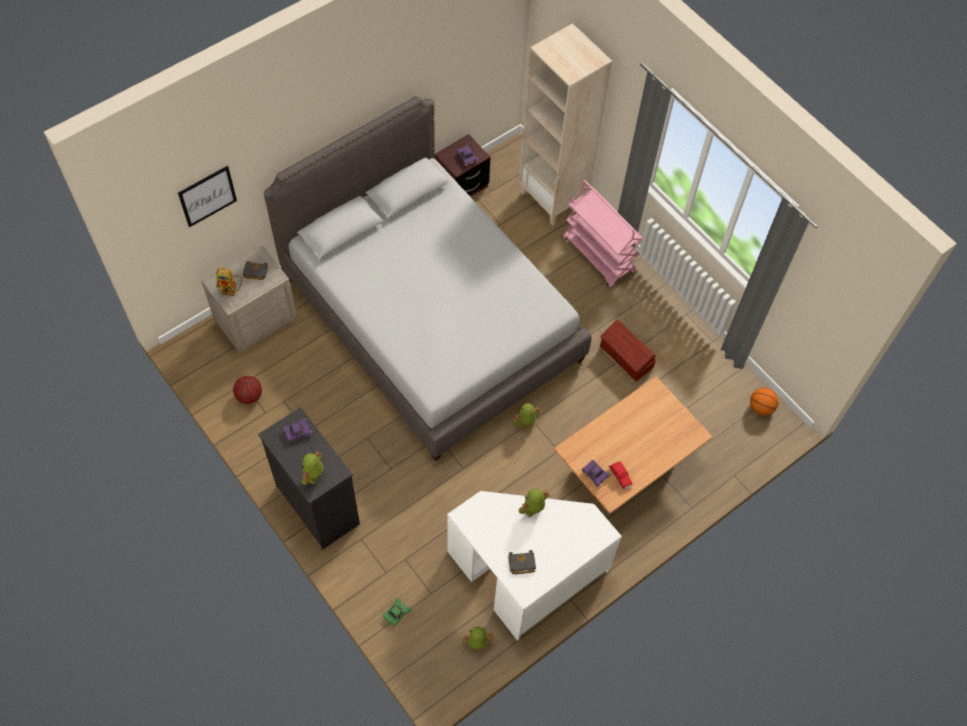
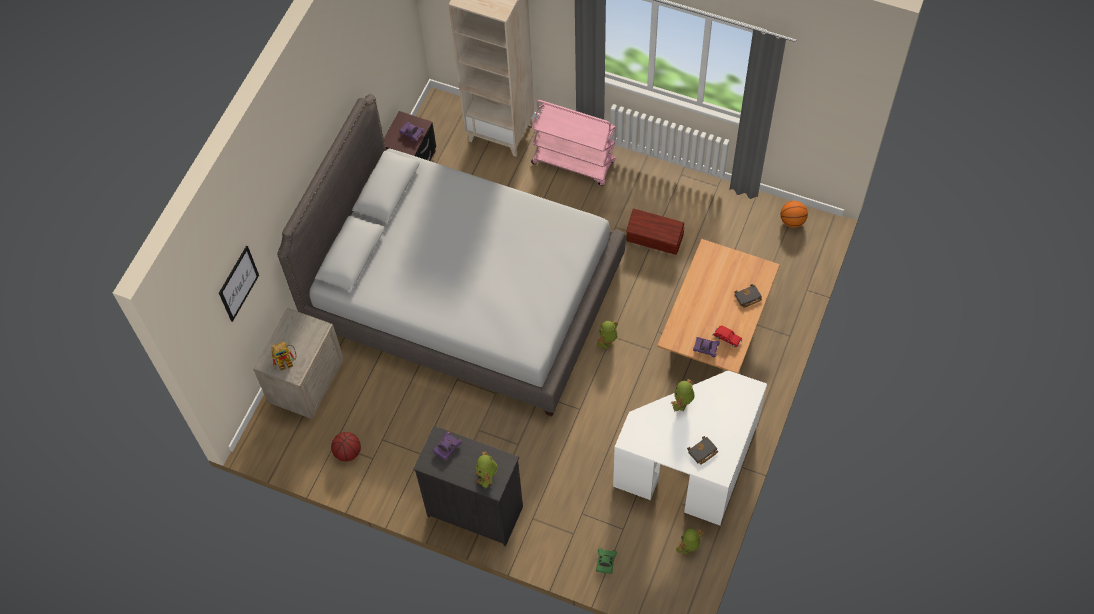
camera: 25 degrees left, 0 degrees up
(254, 272) = (297, 335): black book -> black book (747, 298)

